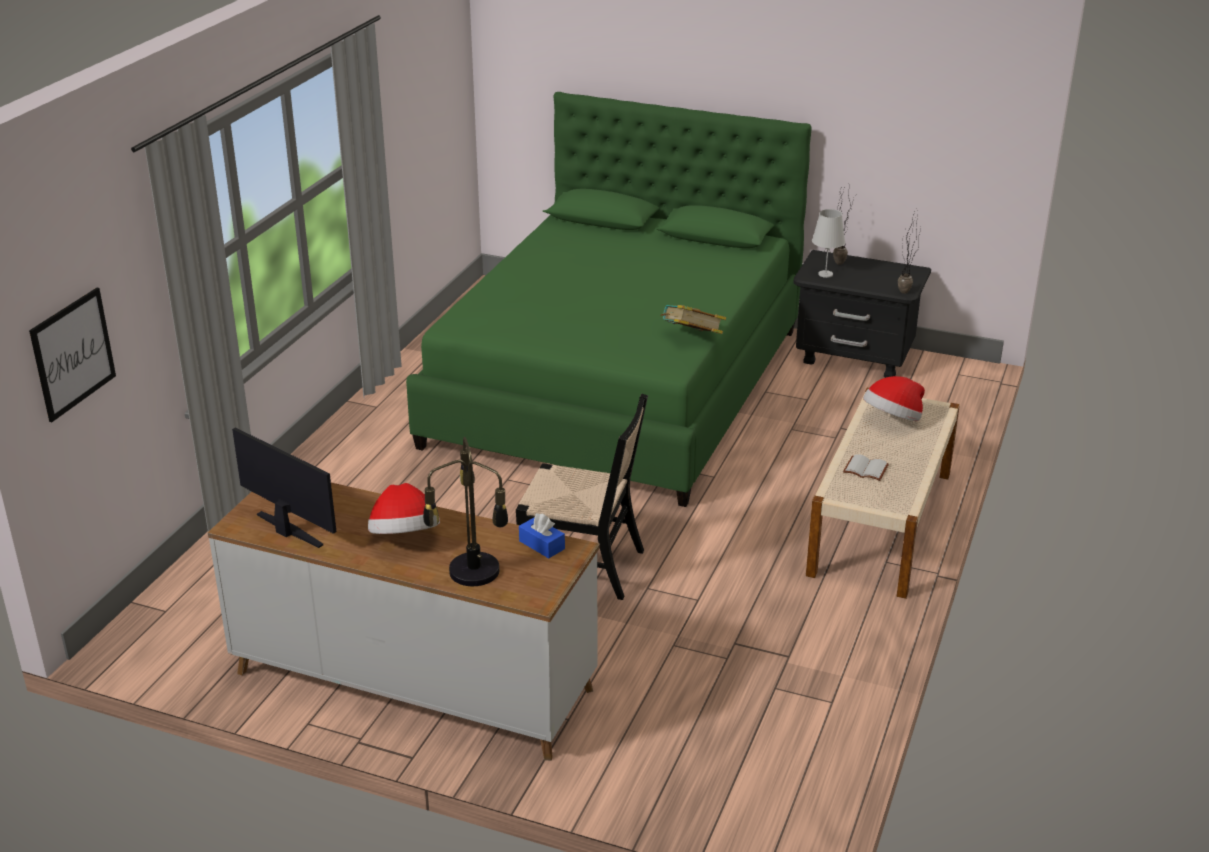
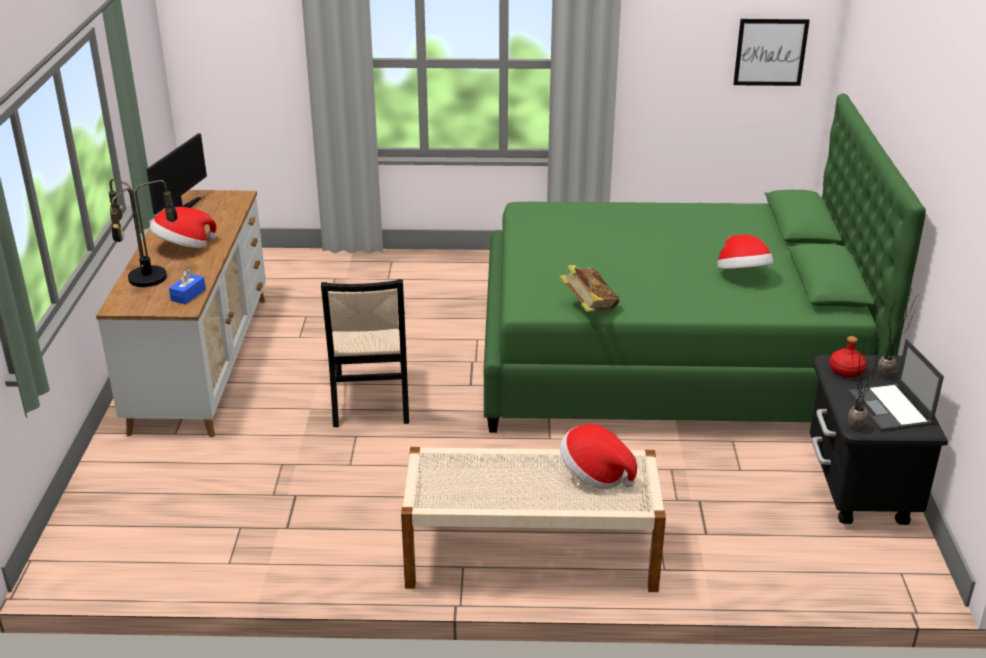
camera: 70 degrees right, 0 degrees up
(73, 353) = (225, 61): picture -> picture (770, 52)
(677, 263) = (742, 275): none -> hat
(825, 274) = (846, 371): white table lamp -> red bottle
(864, 470) = (482, 469): white book -> none
(885, 274) = (890, 408): none -> laptop

